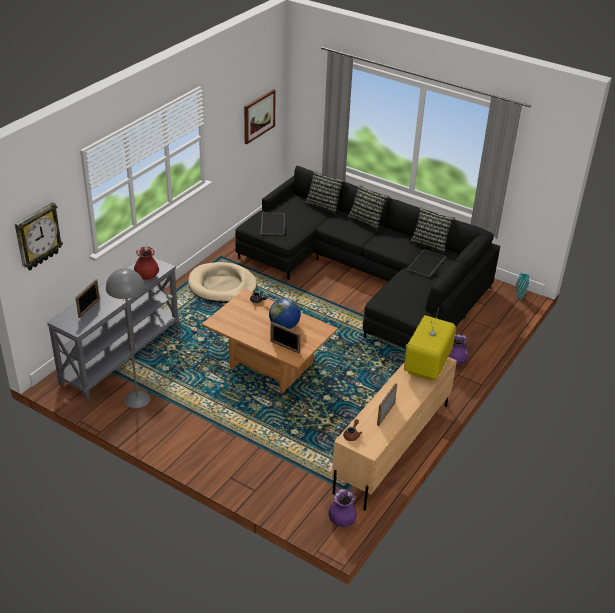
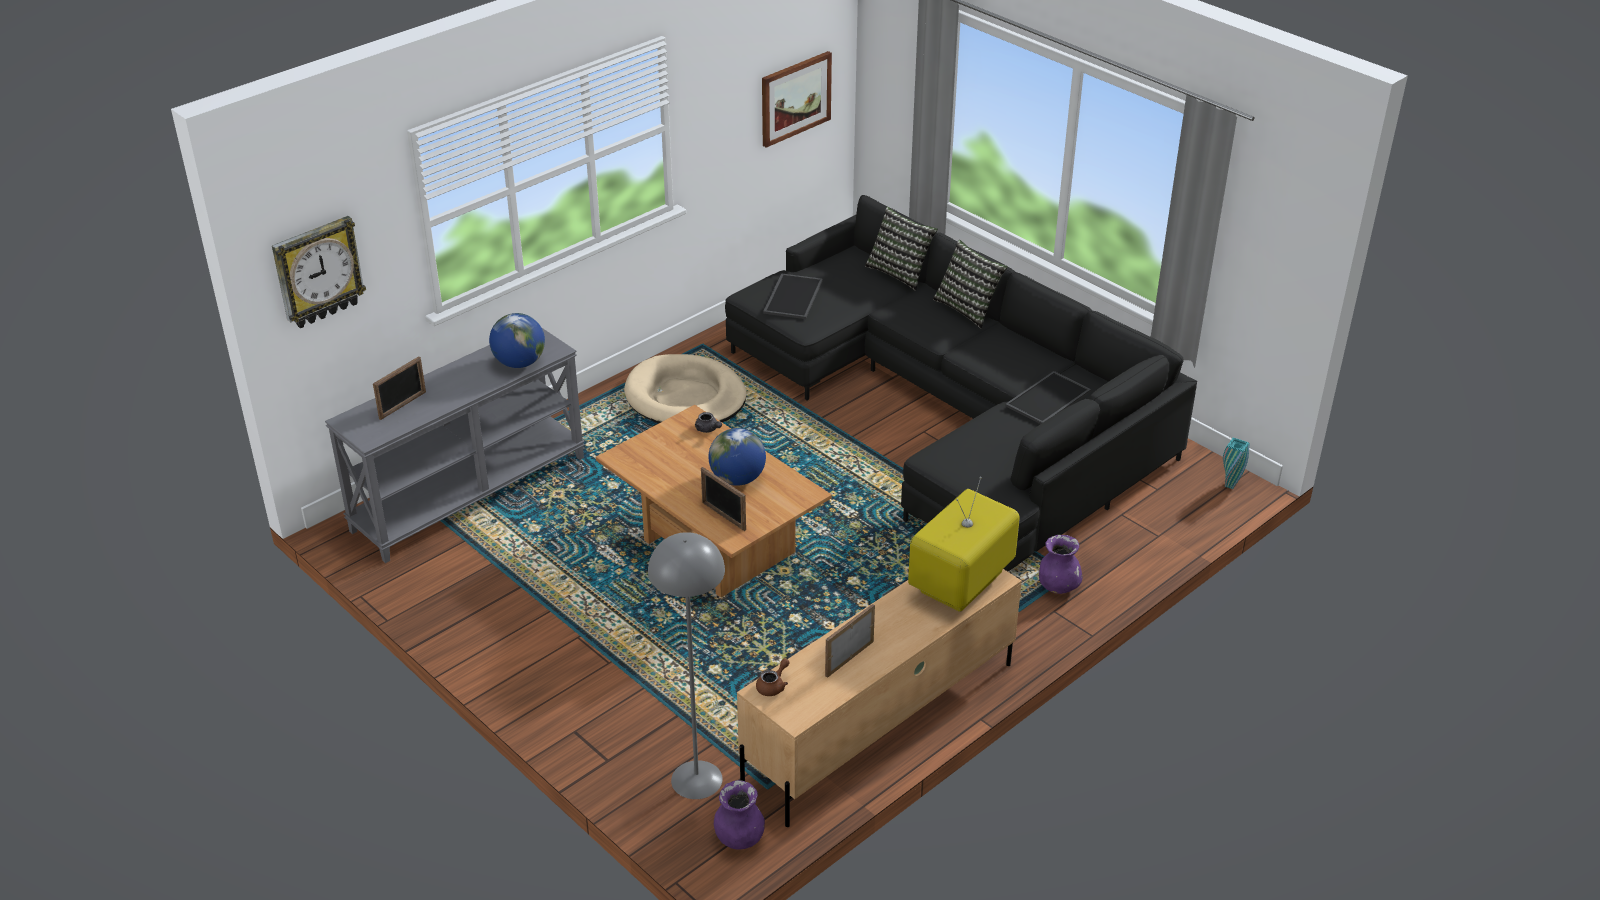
camera: 15 degrees right, 0 degrees up
(137, 399) = (468, 573): grey floor lamp -> grey floor lamp (696, 779)
(147, 276) = (519, 363): red vase -> globe
(430, 244) = (1071, 363): pillow -> none

